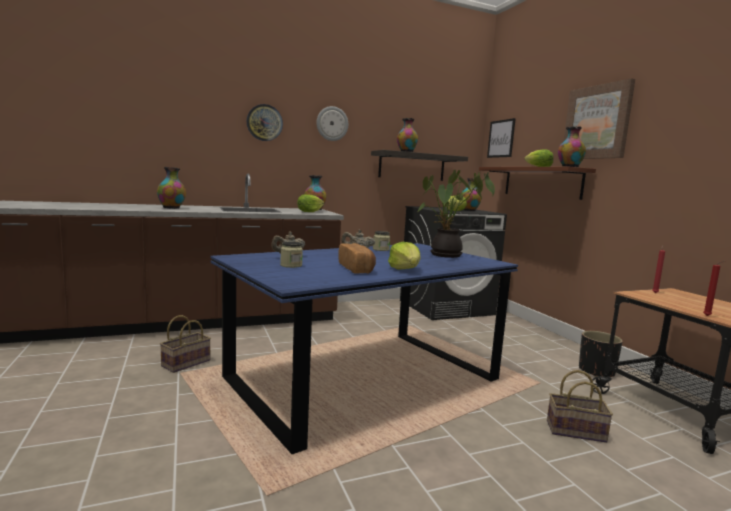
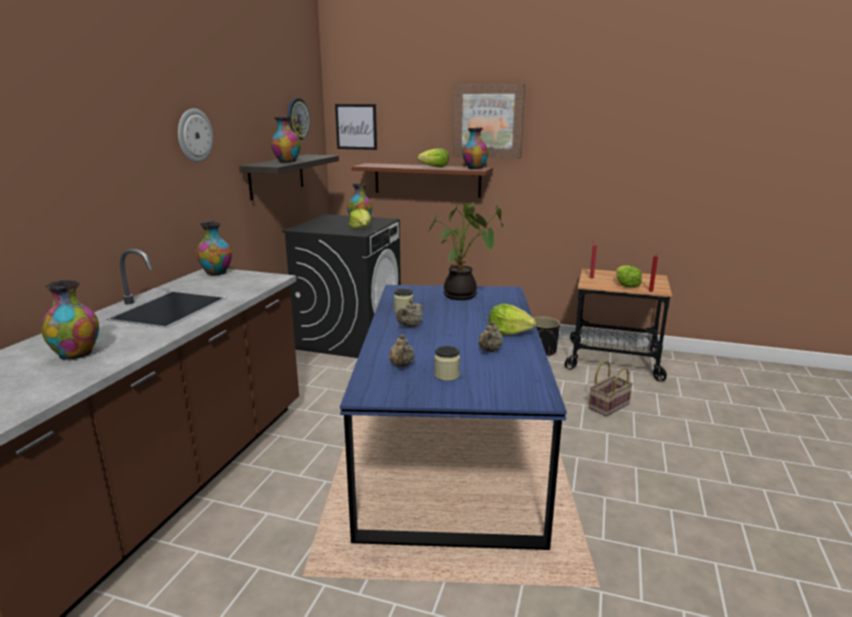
camera: 50 degrees left, 10 degrees up
(186, 362) = (274, 561): basket -> none
(264, 122) = (114, 152): wall clock -> wall clock (297, 119)
(309, 211) = (239, 282): lettuce -> lettuce (626, 285)
(356, 269) = (490, 350): bread -> beige teapot

